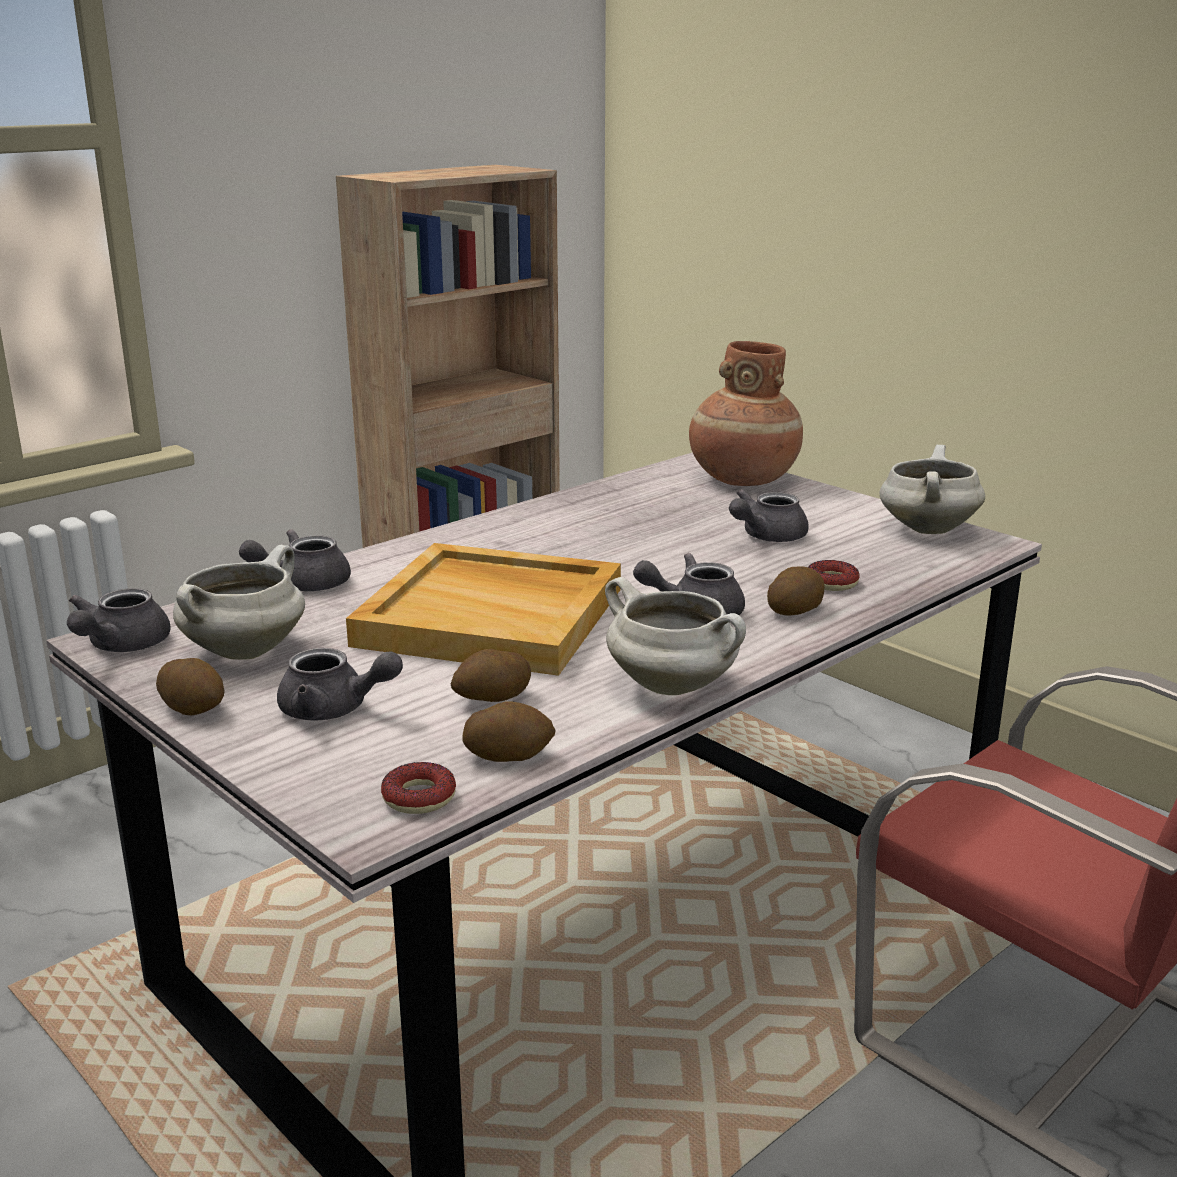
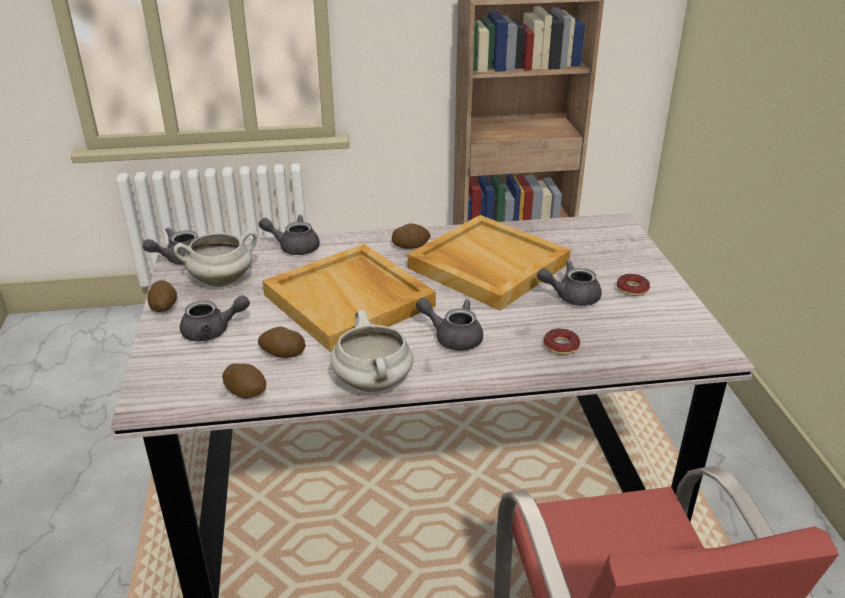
camera: 35 degrees right, 10 degrees up
(334, 710) = (213, 331): grey teapot -> grey teapot turned 60 degrees counterclockwise
(419, 797) = (182, 398): donut -> donut (632, 289)
(618, 535) = (487, 266): none -> beige tray
(742, 479) = (620, 245): brown vase -> none
(795, 610) = (510, 357): potato -> potato (411, 246)
(926, 529) = (686, 325): white cooking pot -> none

